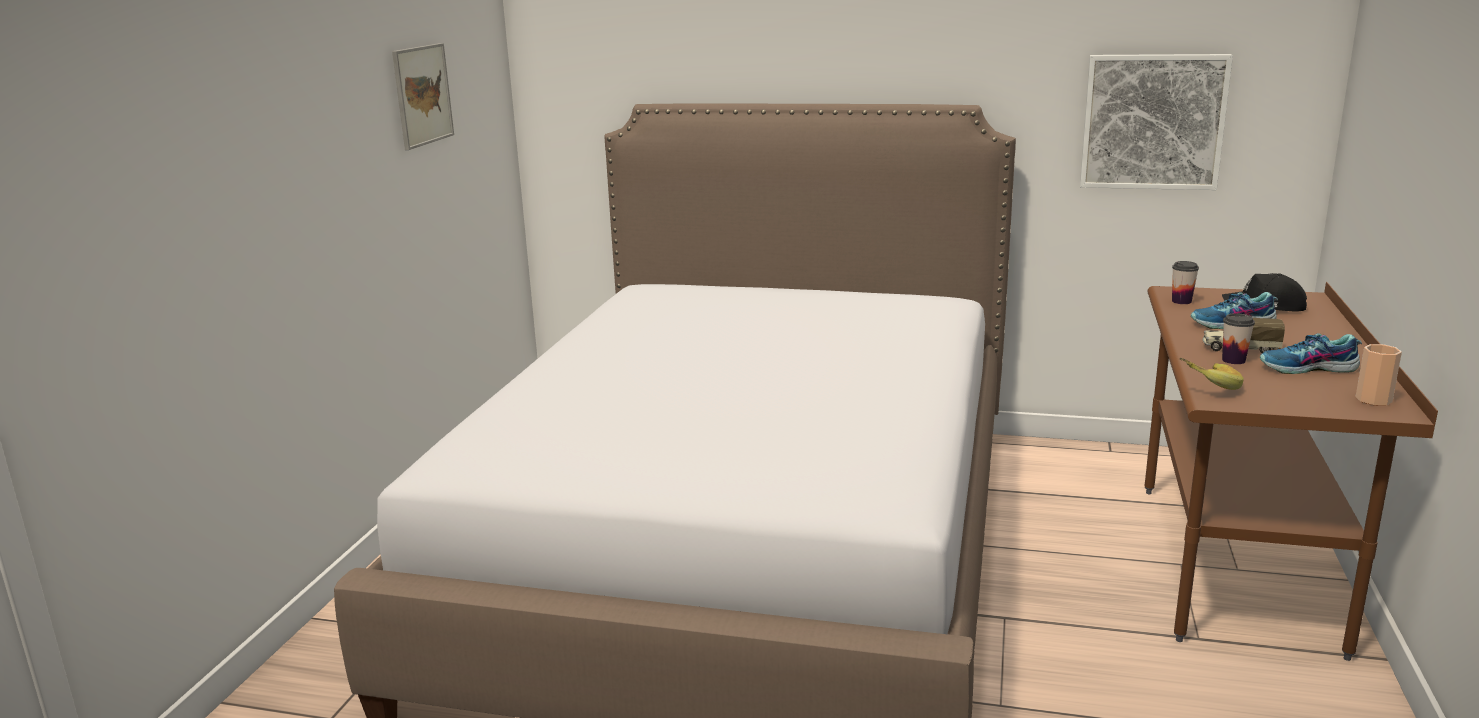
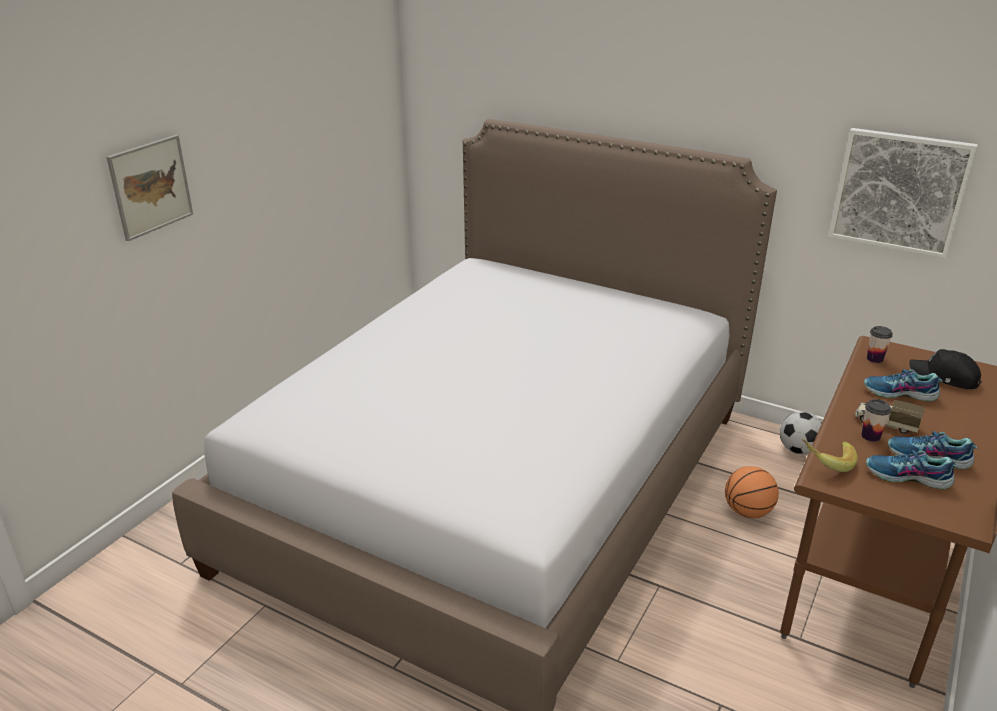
camera: 15 degrees right, 10 degrees up
(422, 95) = (313, 111): picture -> picture (151, 187)
(1062, 526) = (747, 512): none -> basketball
(1082, 458) = (798, 450): none -> football
(1301, 386) = (907, 477): none -> shoe
(1373, 399) = (959, 505): cup -> none

